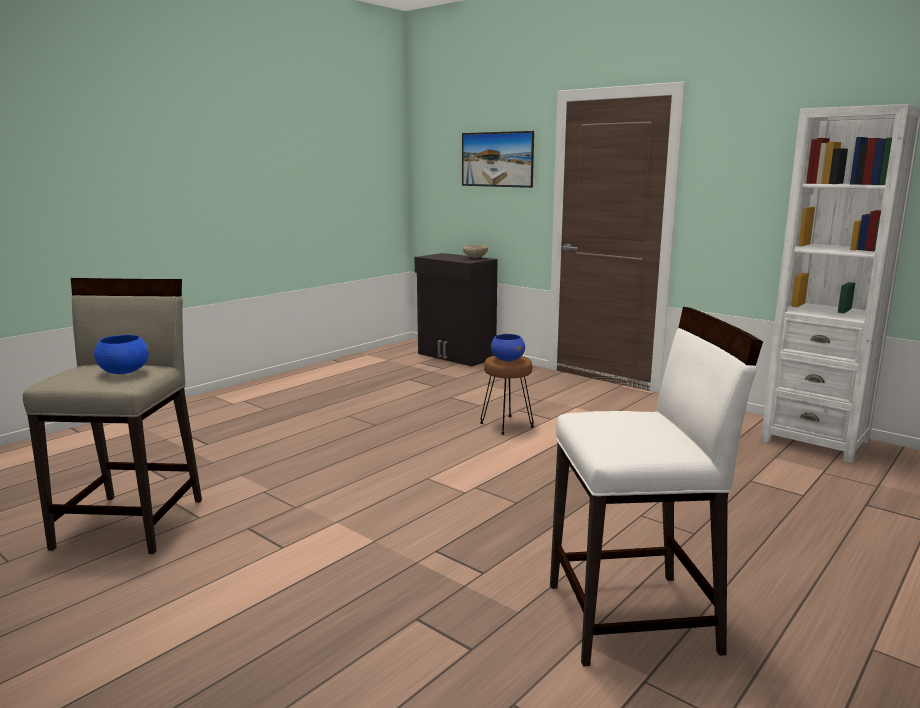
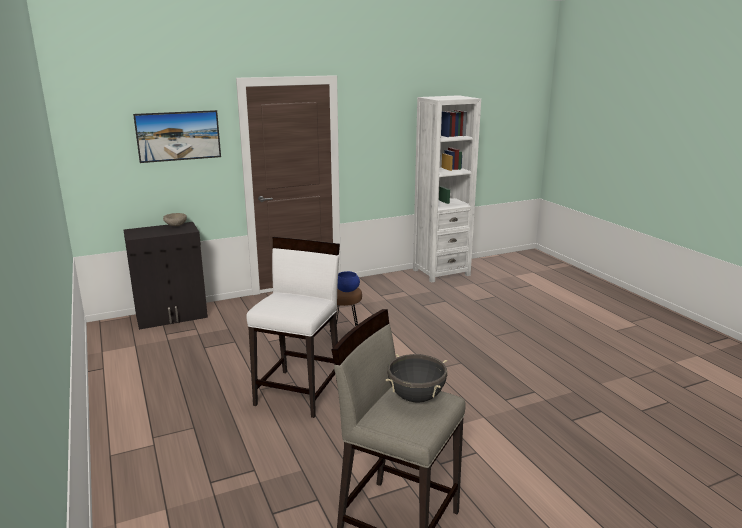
camera: 65 degrees left, 5 degrees up
(123, 372) = (416, 397): blue bowl -> black cooking pot
(634, 618) = (585, 366): white stool -> white stool (299, 392)

